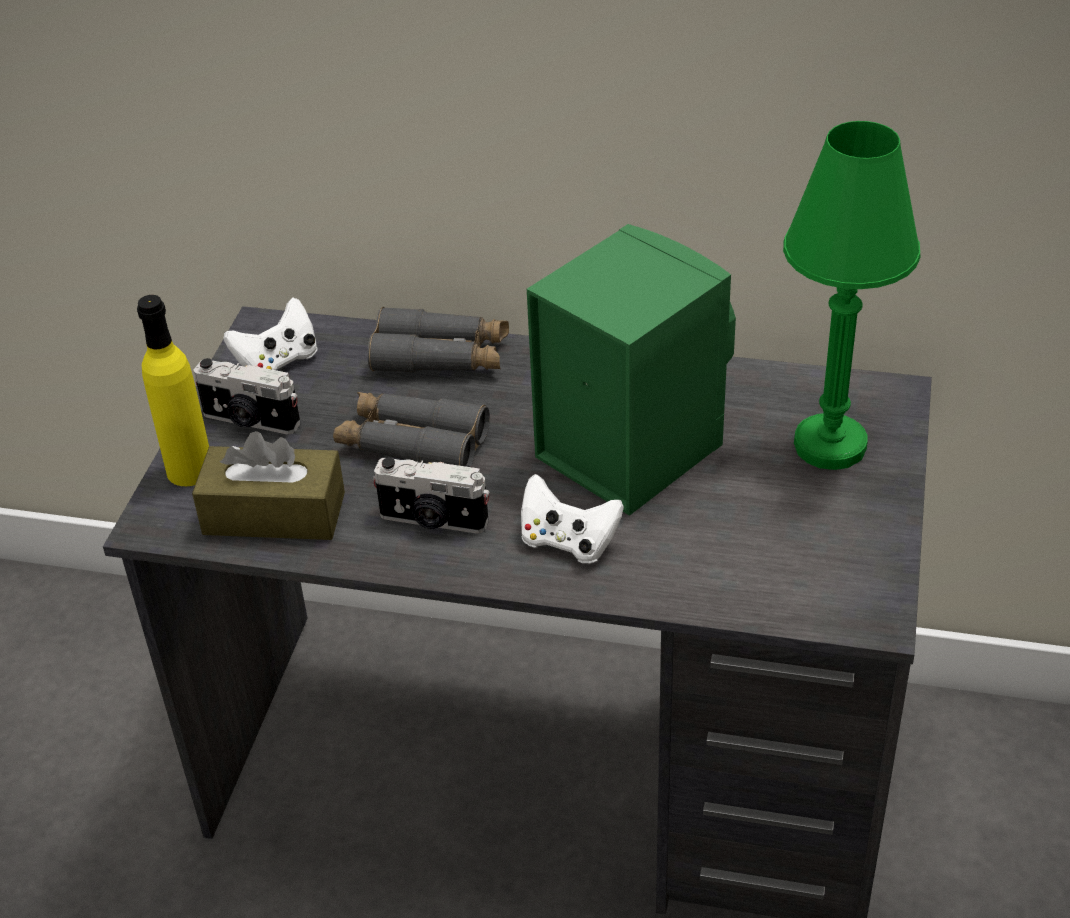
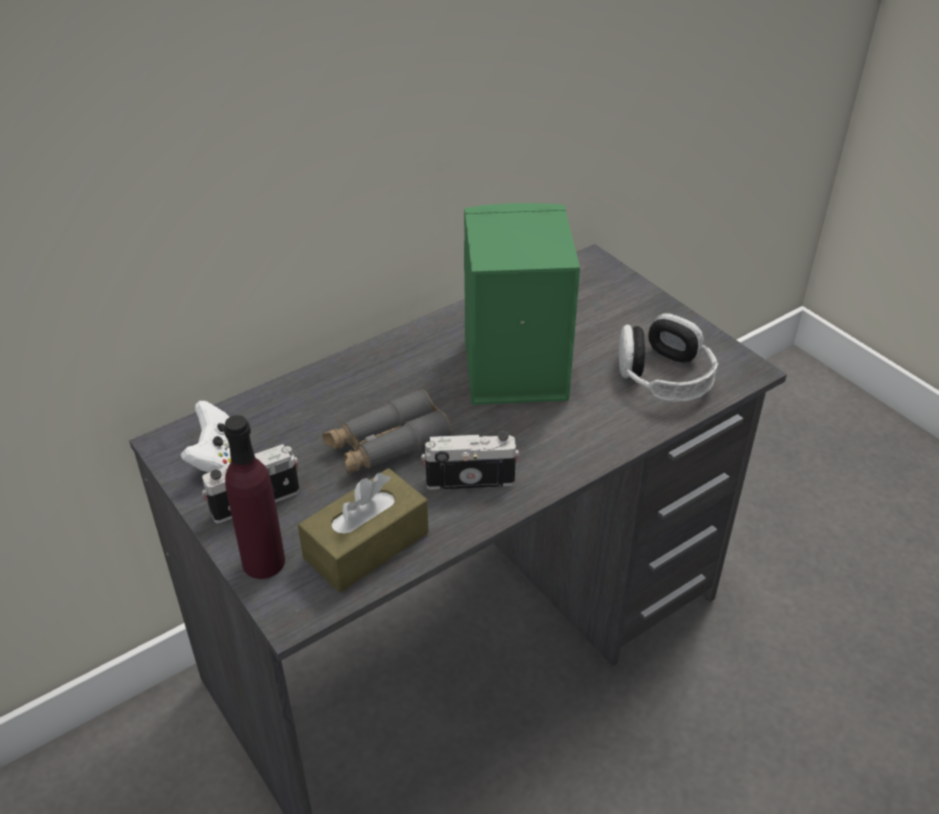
camera: 50 degrees left, 0 degrees up
(190, 470) = (263, 562): yellow bottle -> purple bottle
(433, 521) = (470, 478): camera -> camera turned 150 degrees counterclockwise
(441, 357) = (324, 387): grey binoculars -> none
(568, 542) = (559, 436): white game controller -> none
(768, 560) = (664, 376): none -> headphones
(830, 445) = (603, 303): green table lamp -> none

